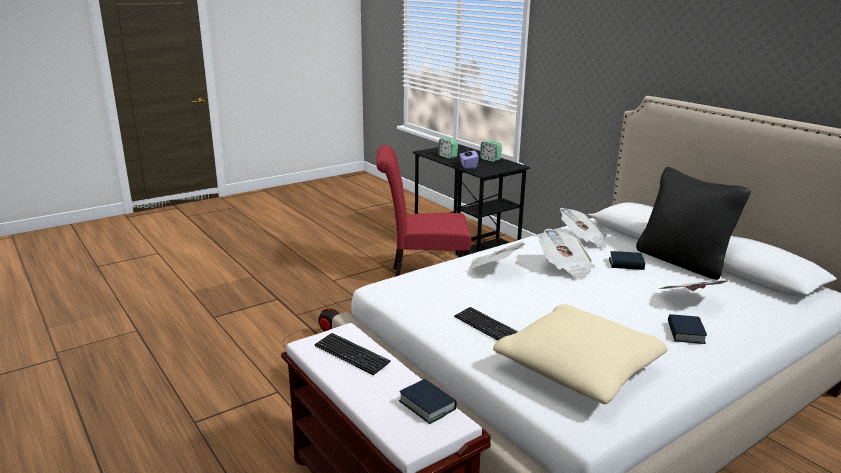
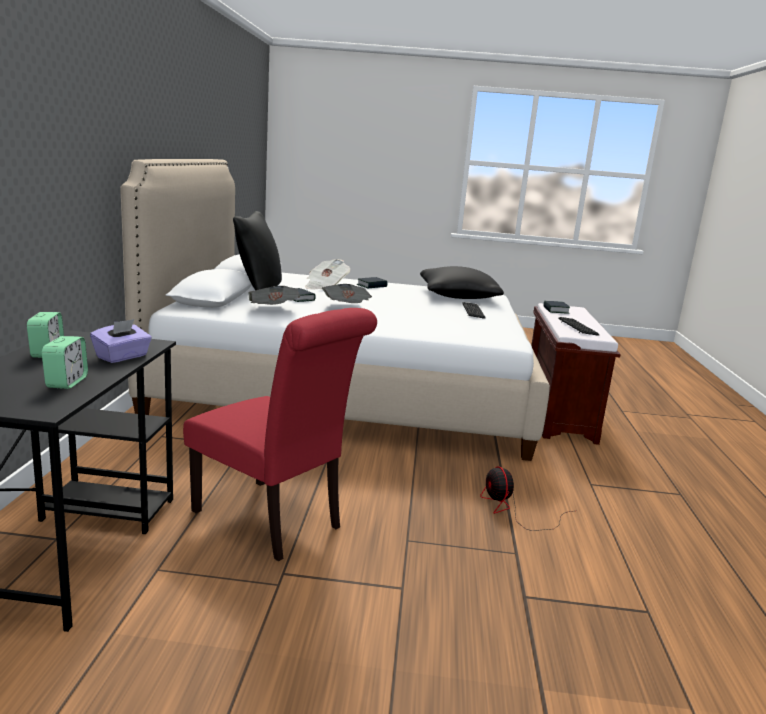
camera: 140 degrees left, 5 degrees down
(494, 269) = (398, 322): newspaper -> none
(578, 369) = (458, 296): beige pillow -> black pillow

